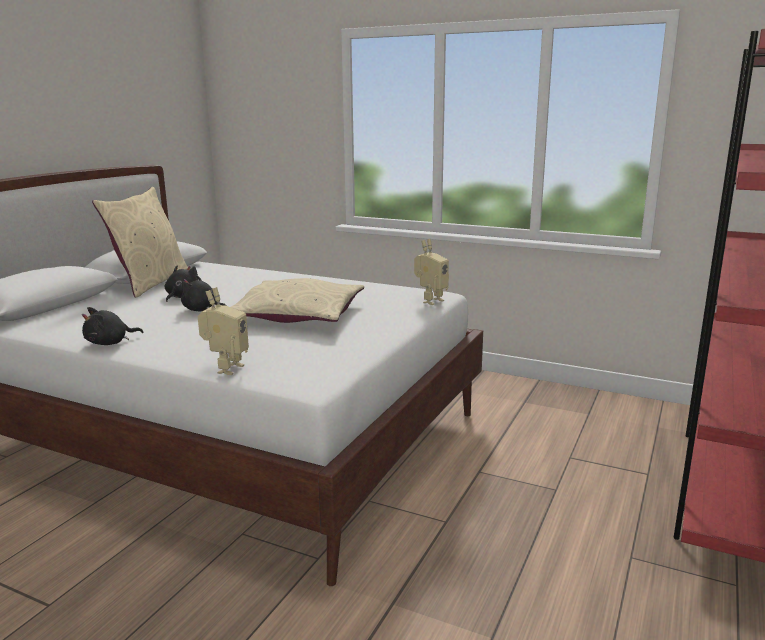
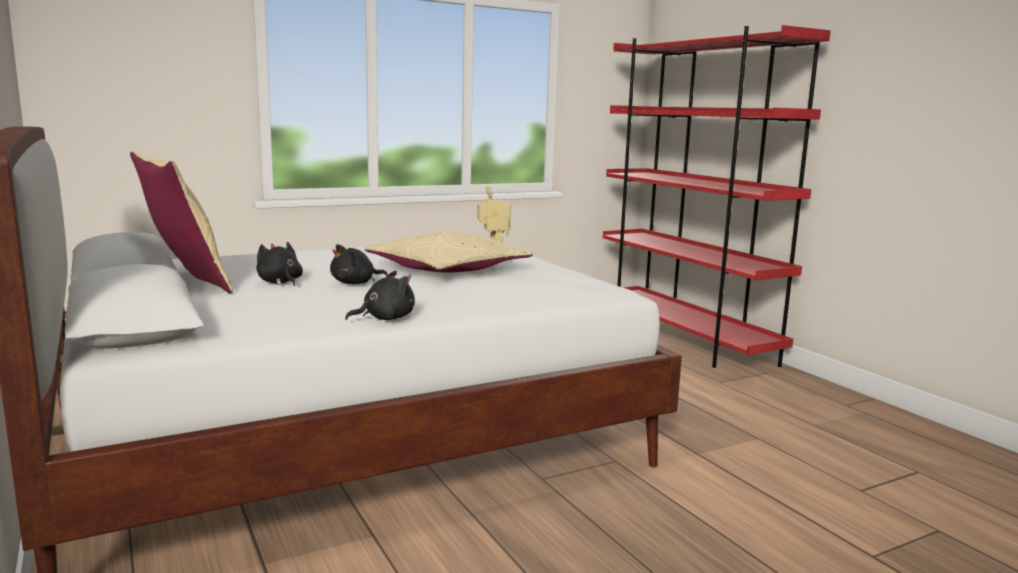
camera: 55 degrees left, 5 degrees down
(110, 343) = (385, 318): black plush toy -> black plush toy turned 120 degrees counterclockwise
(226, 369) = (549, 301): toy robot -> none

